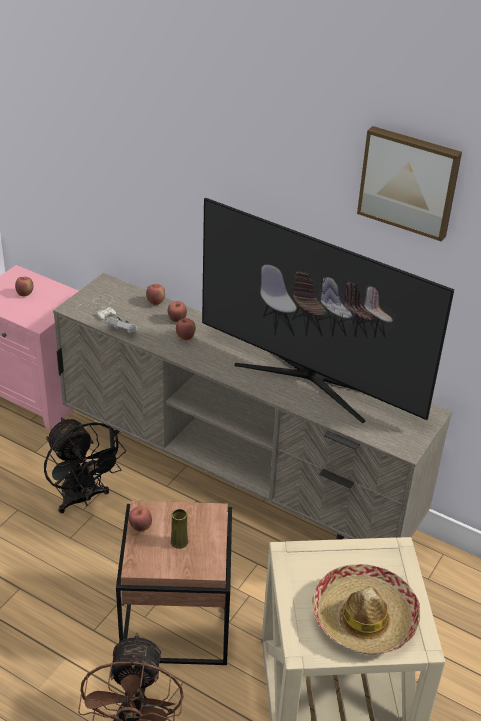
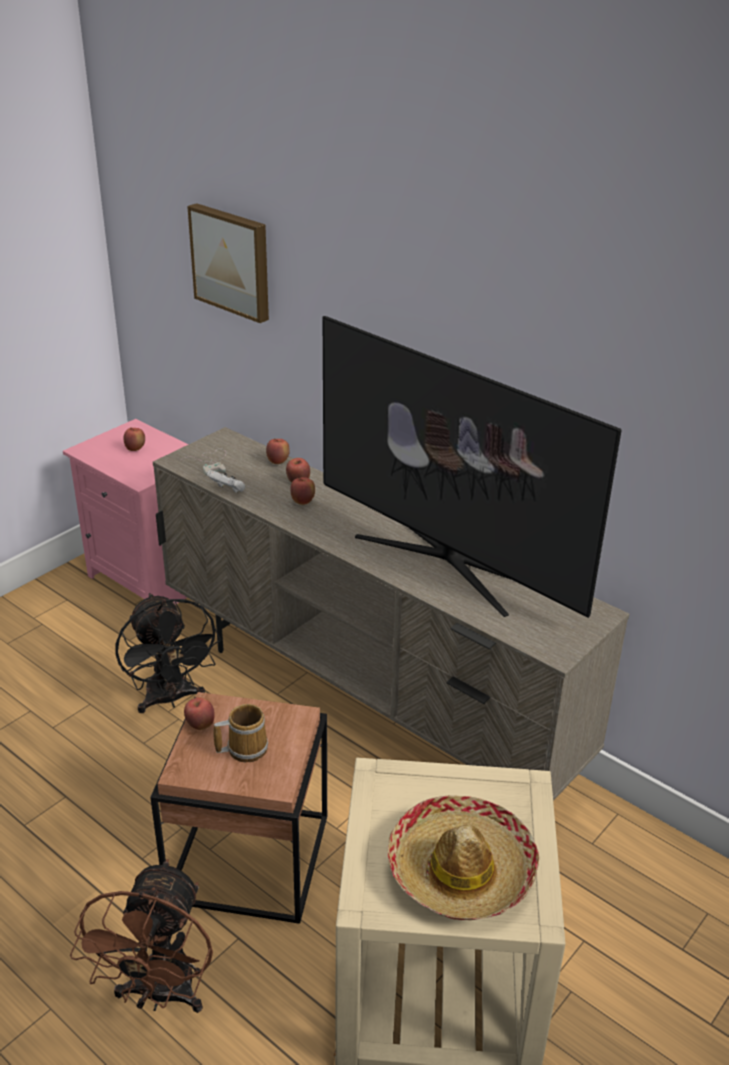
camera: 10 degrees right, 5 degrees down
(179, 542) = (244, 748): yellow vase -> mug
(409, 181) = (575, 290): picture -> picture (232, 261)

